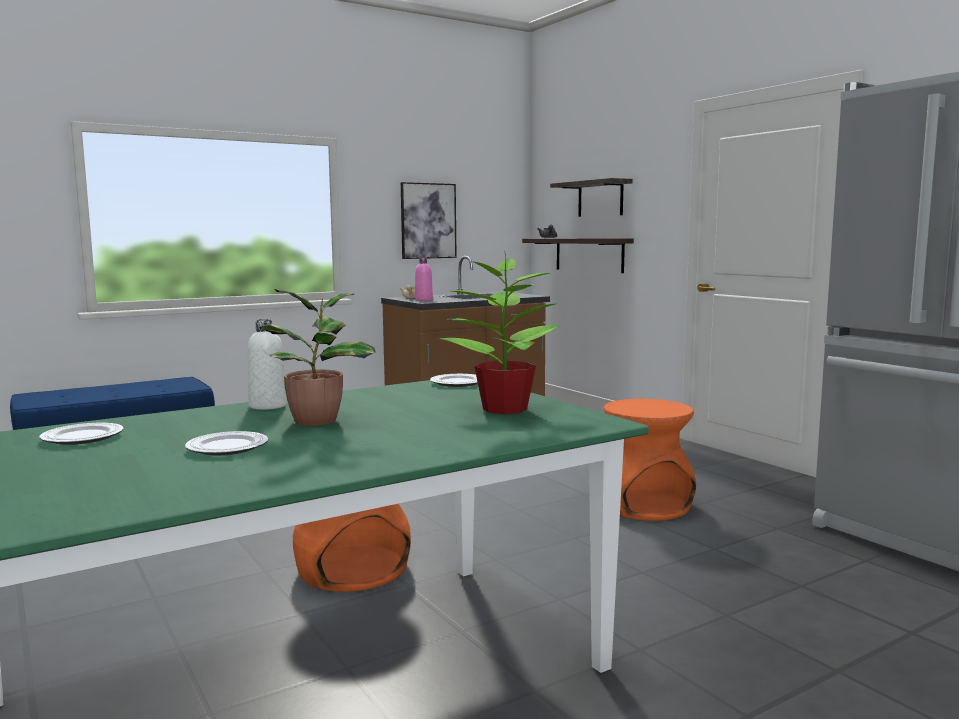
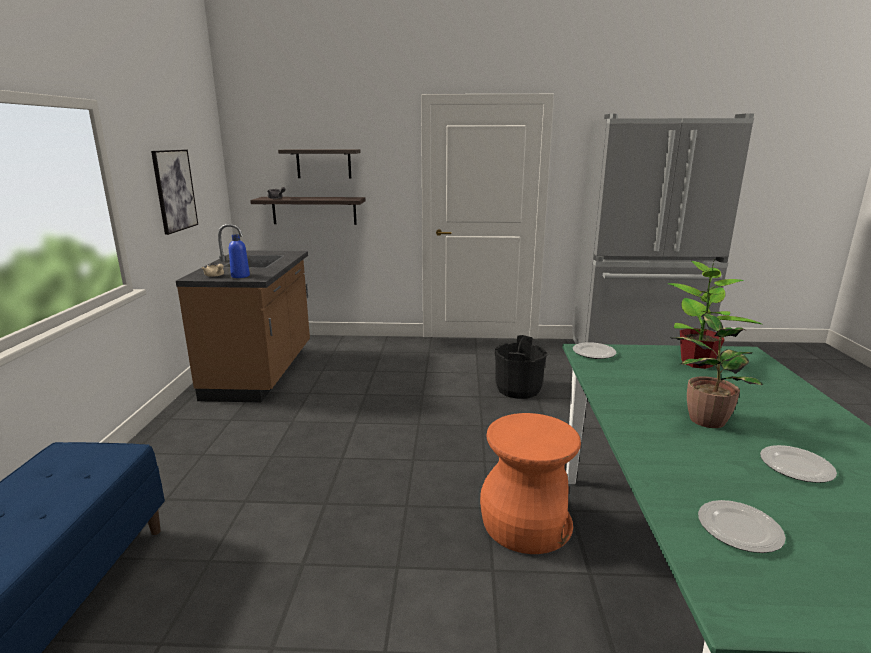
camera: 55 degrees left, 10 degrees up
(268, 406) = (635, 426): white bottle -> none
(423, 300) = (240, 276): pink bottle -> blue bottle
(645, 505) = (518, 389): orange stool -> black bucket

